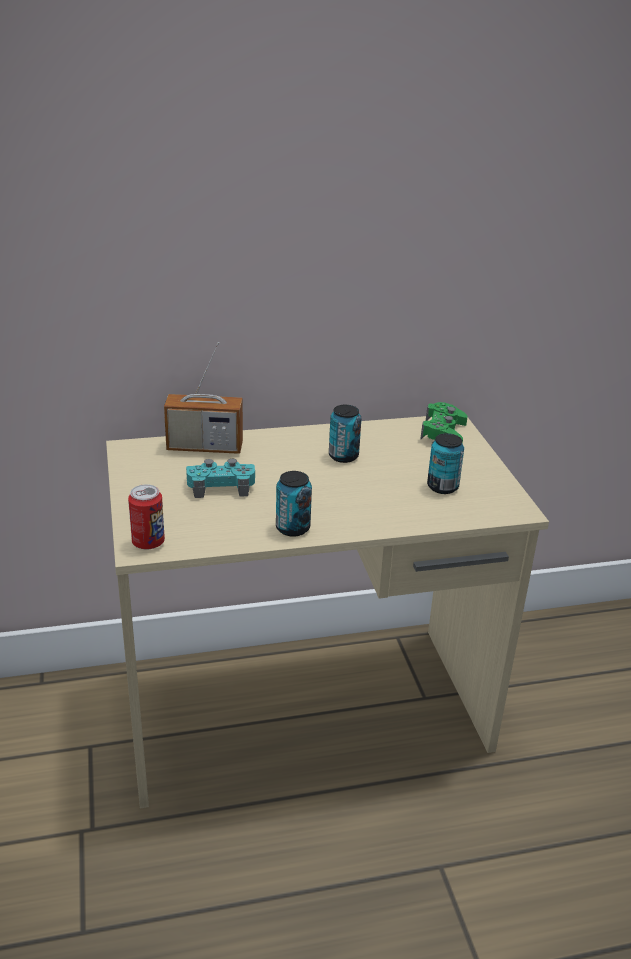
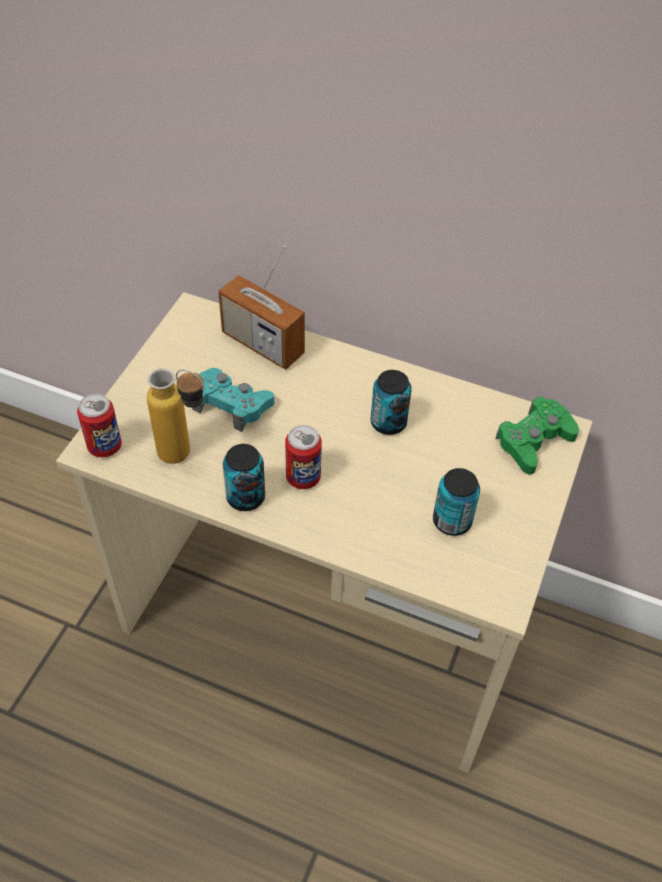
camera: 35 degrees right, 20 degrees up
(221, 524) = (186, 456): none -> bottle
(320, 503) = (303, 477): none -> can

